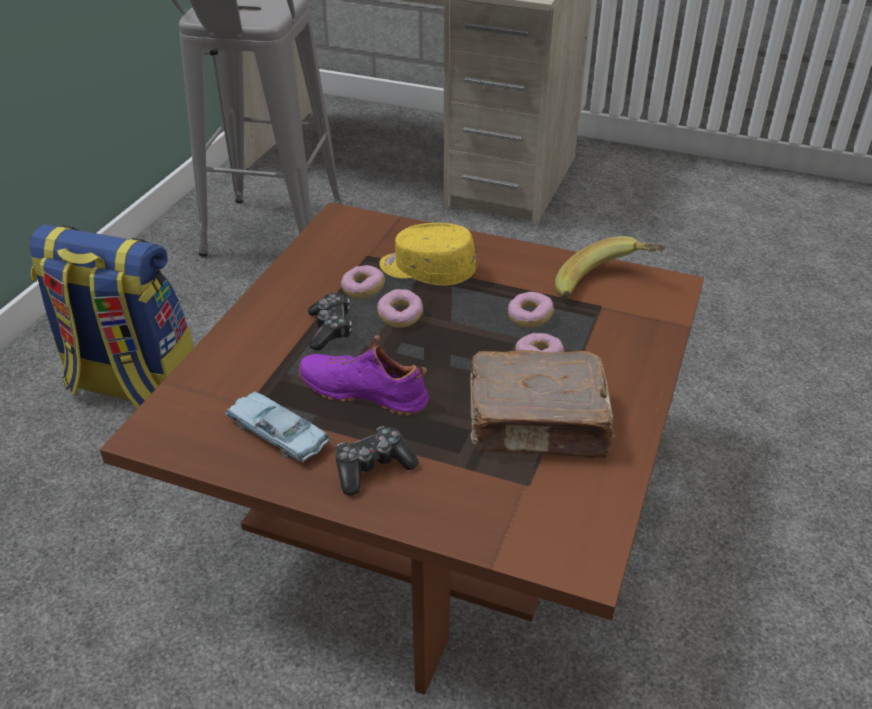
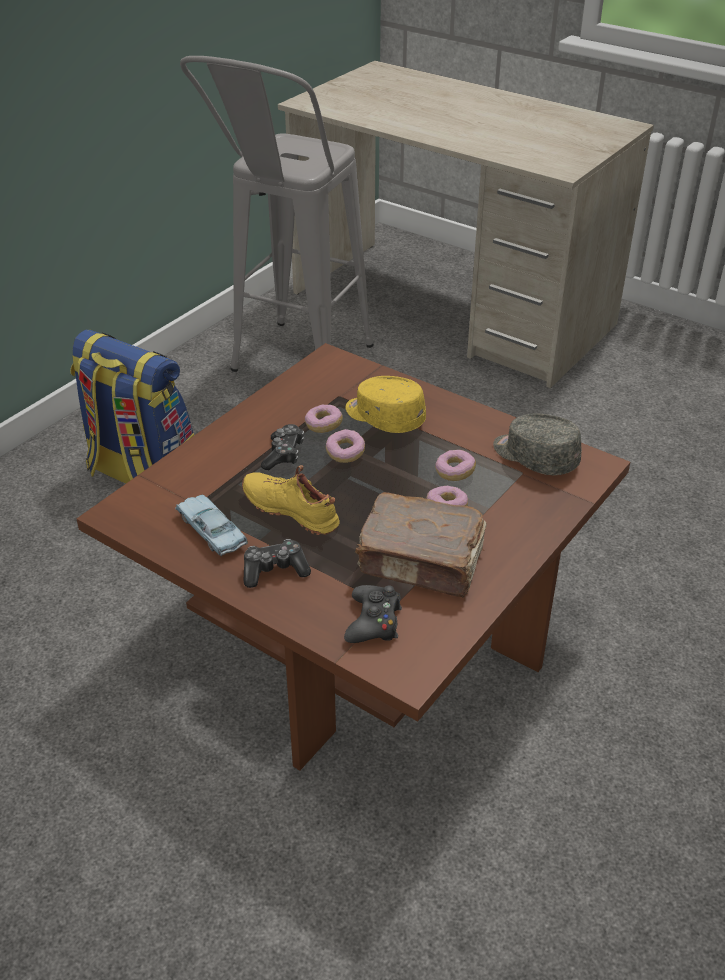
camera: 15 degrees right, 0 degrees up
(365, 391) = (292, 509): purple shoe -> yellow shoe
(515, 507) = (374, 622): none -> black game controller
(606, 288) = (534, 457): banana -> grey cap

